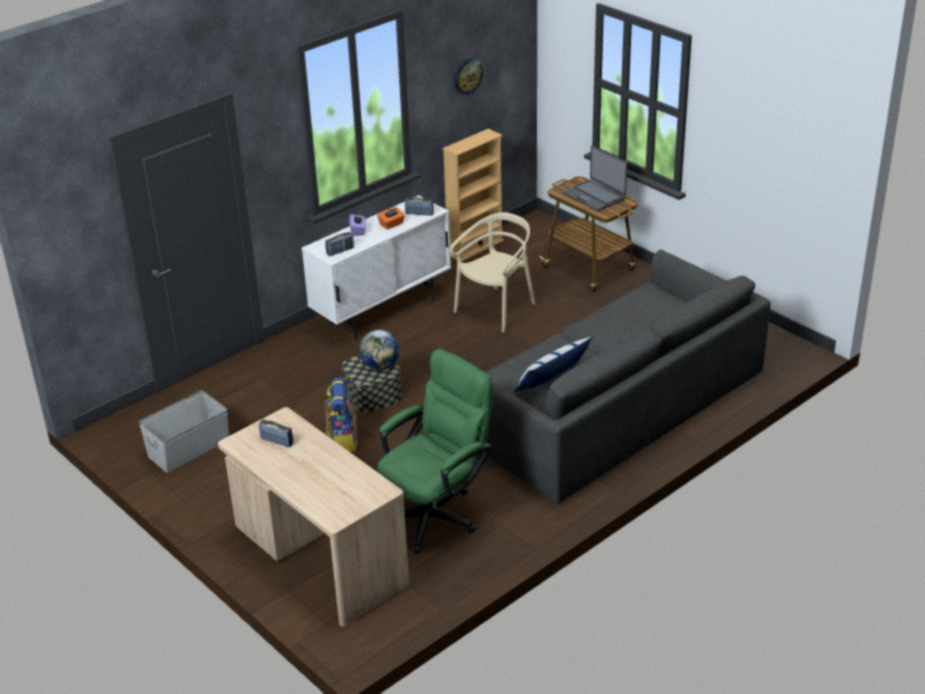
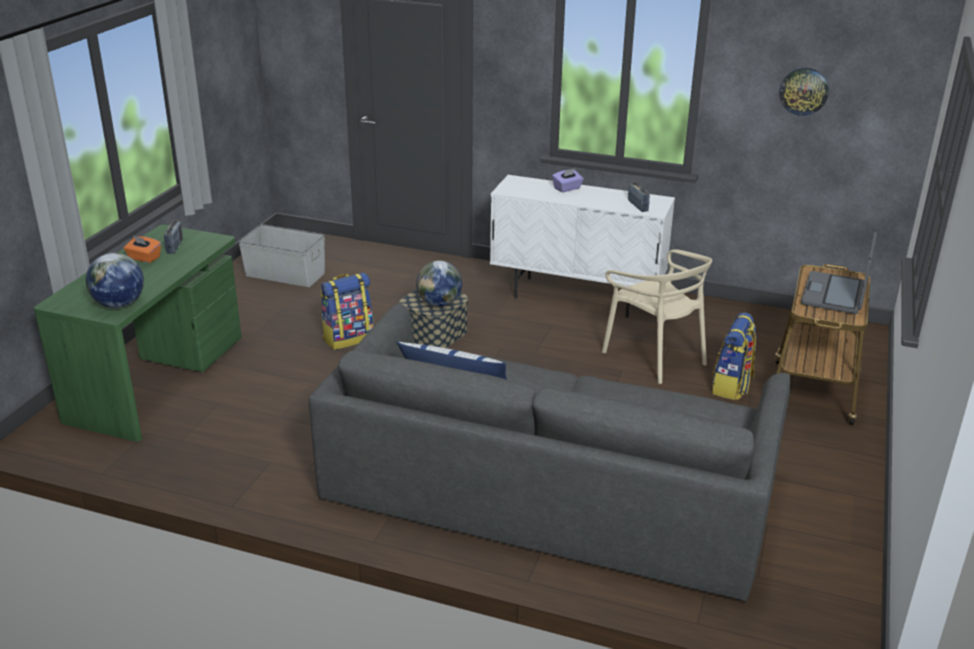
camera: 60 degrees right, 5 degrees down
(318, 558) = (159, 379): beige desk -> green desk
(340, 251) = (519, 190): radio -> none
(368, 486) = (119, 304): none -> globe
(391, 224) = (599, 199): orange tissue box -> orange tissue box (144, 258)
(436, 512) = (262, 424): green office chair -> none
(475, 247) = (756, 311): beige bookcase -> none
(496, 309) = (655, 357): beige chair -> beige chair turned 45 degrees clockwise
(557, 294) = (731, 386): none -> backpack

